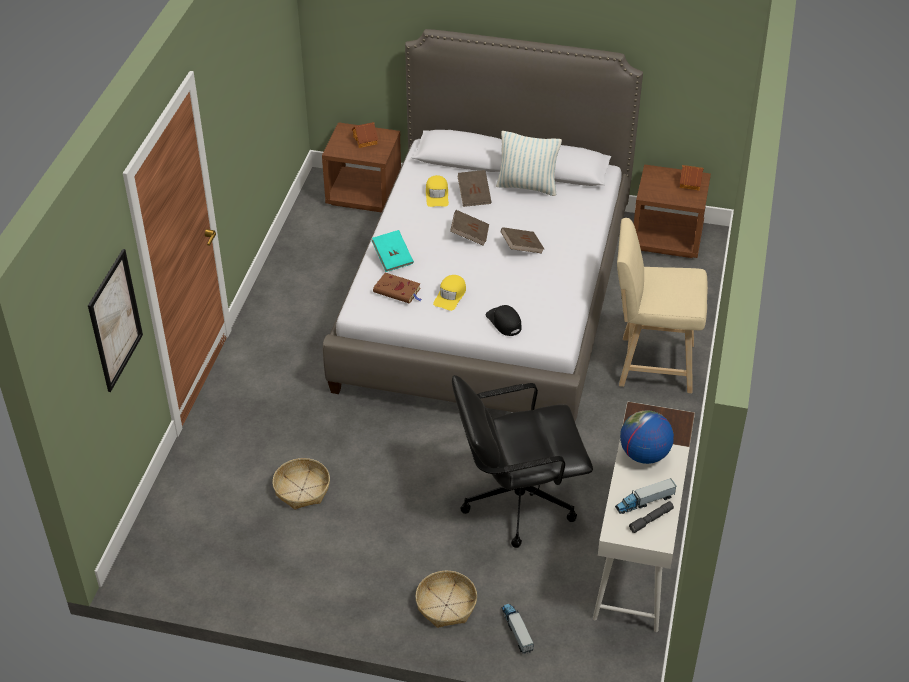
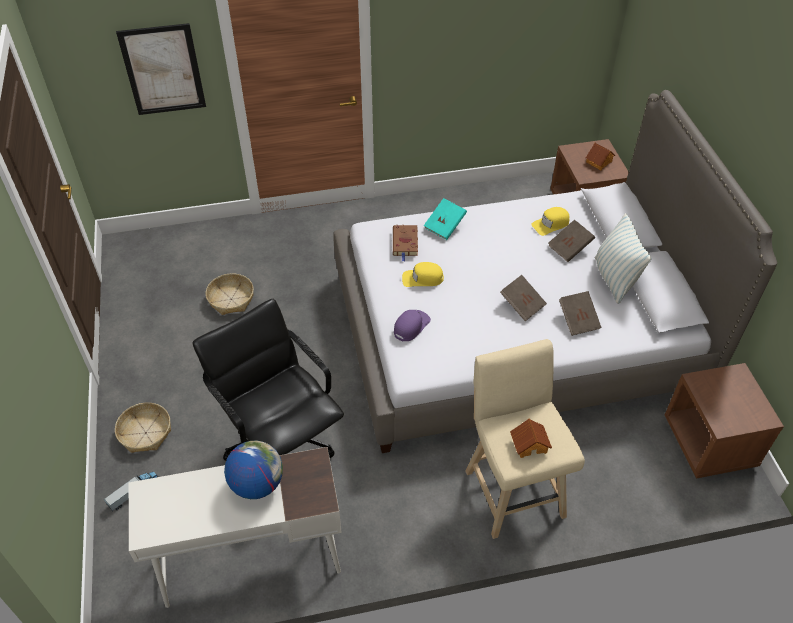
camera: 65 degrees right, 5 degrees up
(469, 235) = (512, 263): brown book -> brown book (578, 320)
(504, 322) = (411, 326): black cap -> purple cap
(644, 502) = (191, 504): toy truck -> none
(651, 519) = (169, 517): grey flashlight -> none
(690, 182) = (750, 412): toy house -> toy house (529, 444)

